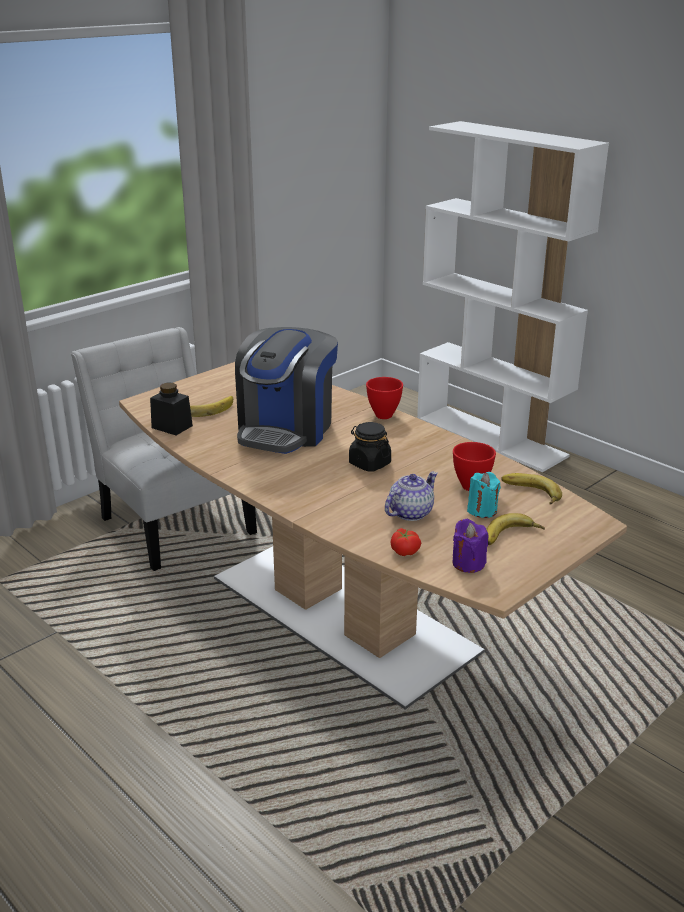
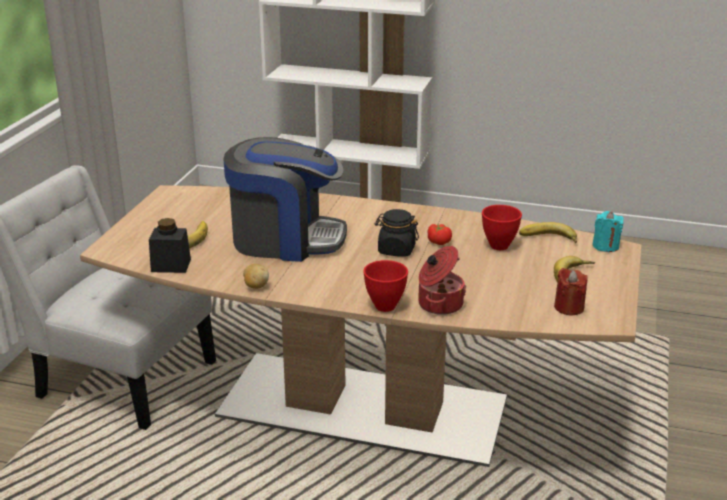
camera: 30 degrees left, 0 degrees up
(215, 462) = (256, 286): none -> potato
(286, 429) = (286, 239): coffee machine -> coffee machine turned 75 degrees counterclockwise
(348, 522) = (439, 304): none -> cooking pot
(383, 416) = (358, 206): red bowl -> red bowl (385, 307)
(405, 551) = (511, 313): tomato -> tomato (439, 241)
(410, 512) = (478, 281): teapot -> none
(468, 563) = (569, 307): purple candle -> red candle
(482, 510) = (529, 263): turquoise candle -> turquoise candle (605, 246)

